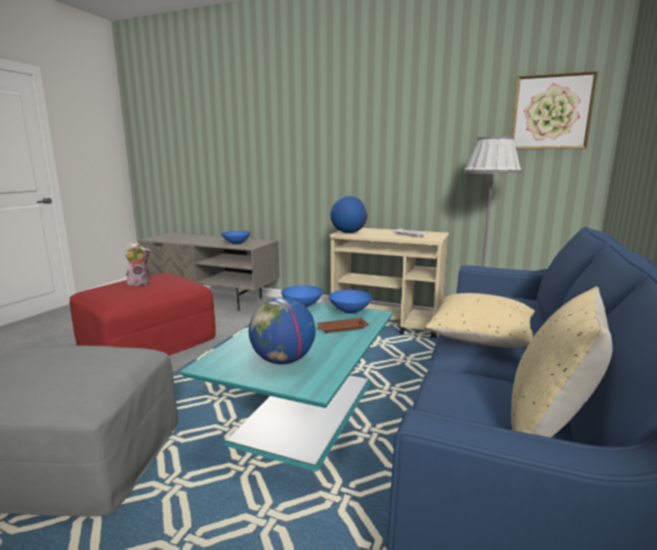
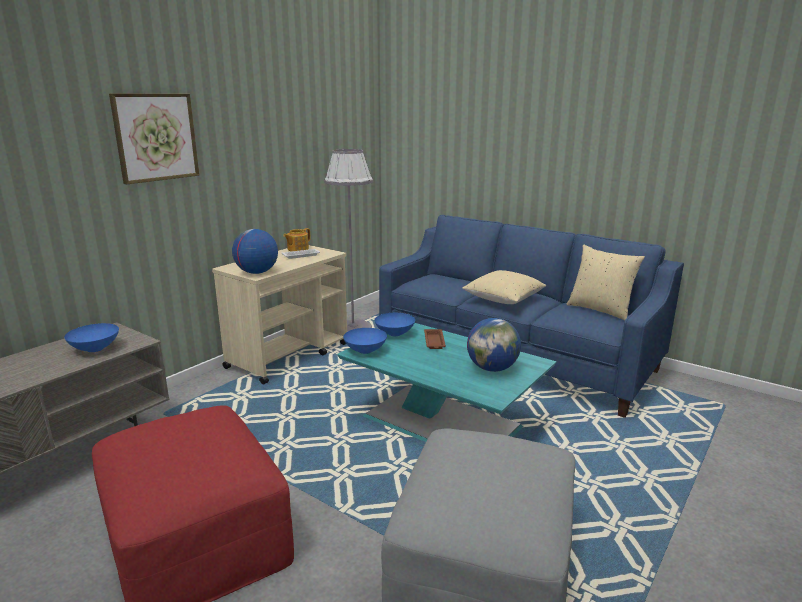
camera: 75 degrees left, 5 degrees up
(139, 283) = (189, 446): plush toy -> none
(427, 233) = (297, 249): none -> teapot
(551, 112) = (349, 123): picture -> picture (156, 137)

